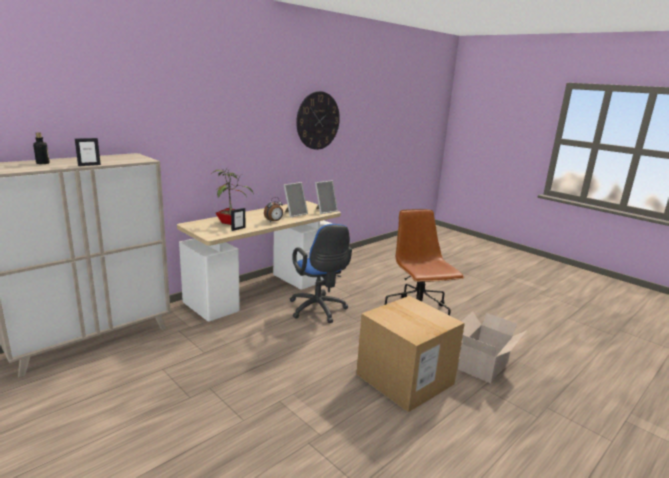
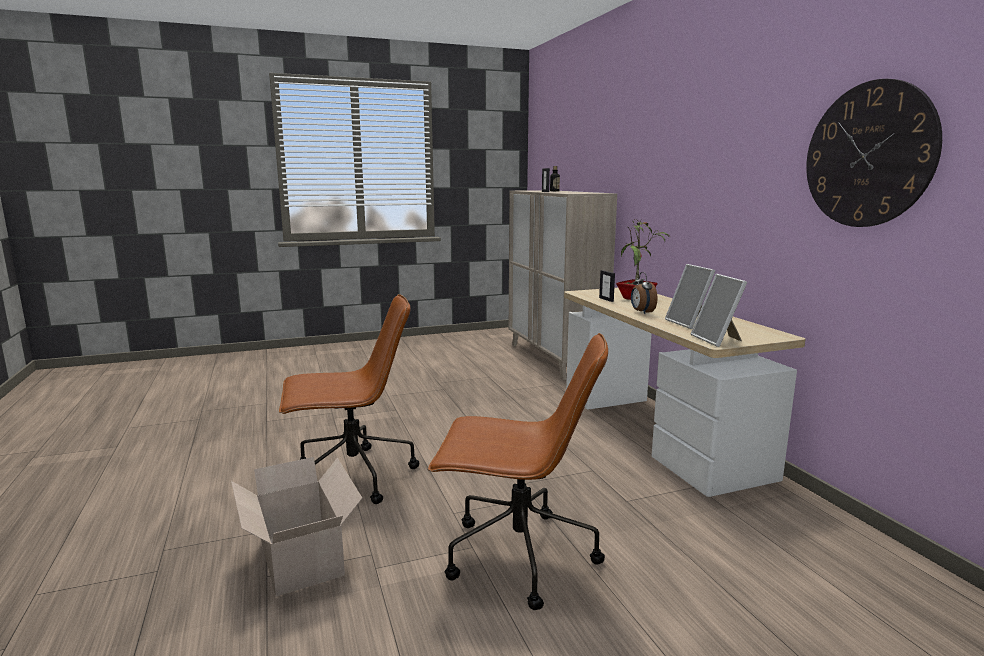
camera: 115 degrees right, 5 degrees down
(318, 310) = (571, 459): blue office chair -> none
(405, 379) = (352, 477): cardboard box -> brown office chair

